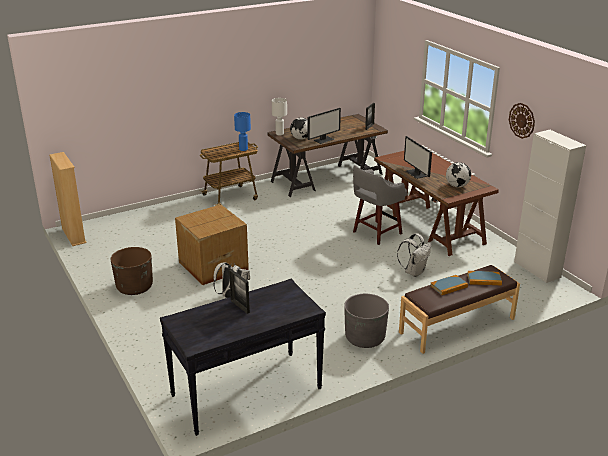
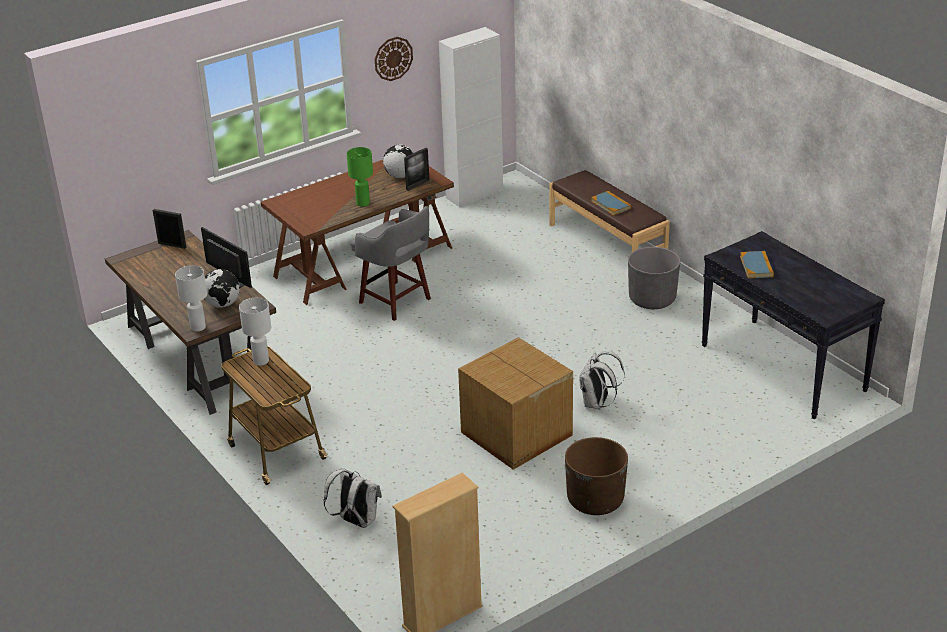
camera: 95 degrees left, 5 degrees up
(240, 306) = (778, 280): picture frame -> picture frame (417, 185)
(243, 149) = (260, 361): blue table lamp -> white table lamp
(414, 272) = (497, 271): white backpack -> white backpack (356, 521)
(416, 173) = (363, 203): monitor -> green table lamp
(484, 279) = (589, 185): book -> book (756, 266)

